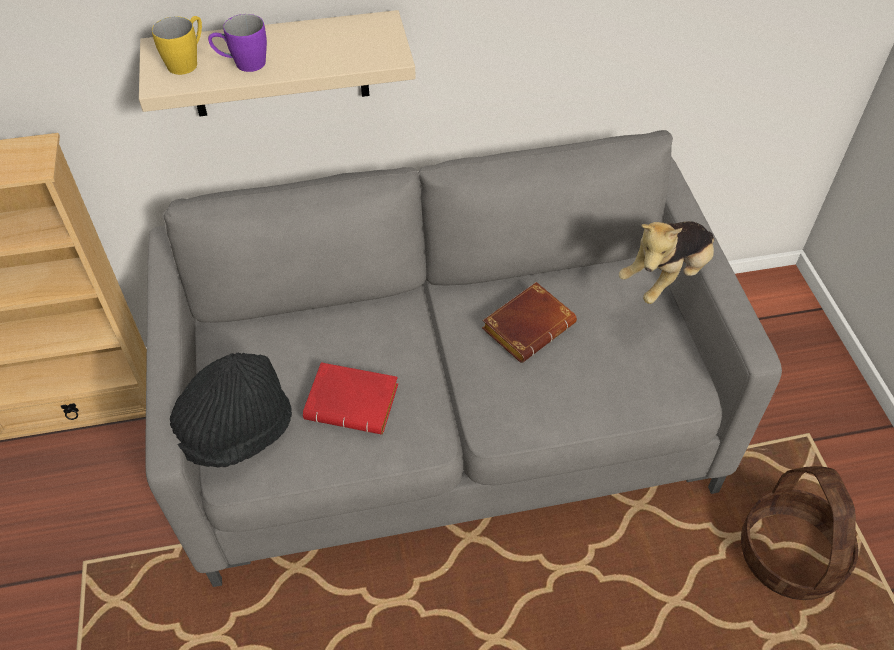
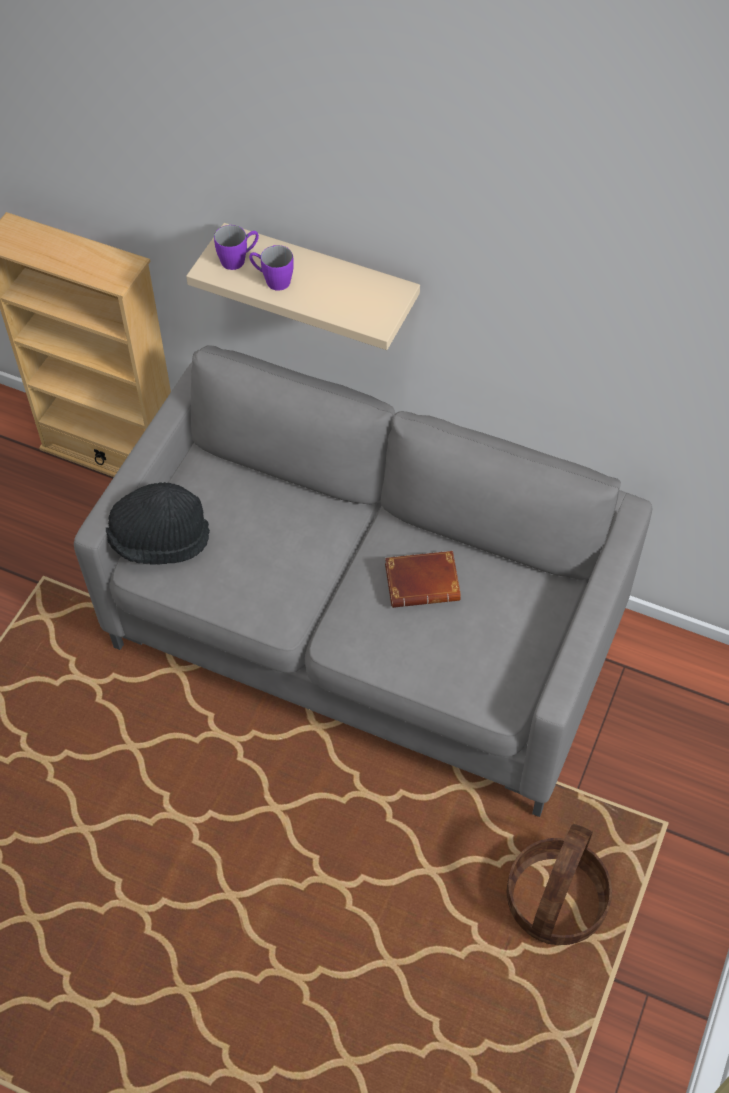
camera: 35 degrees right, 5 degrees up
(187, 61) = (238, 259): yellow mug -> purple mug
(355, 402) = (253, 566): red book -> none
(666, 277) = (540, 604): plush toy -> none

